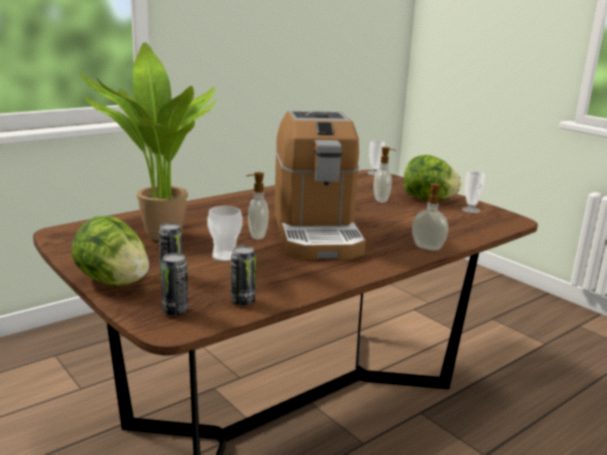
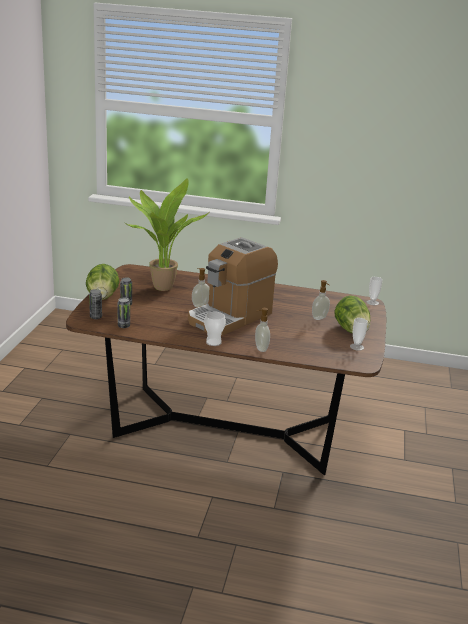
camera: 50 degrees right, 5 degrees up
(224, 256) = (163, 307): cup -> cup (213, 342)

